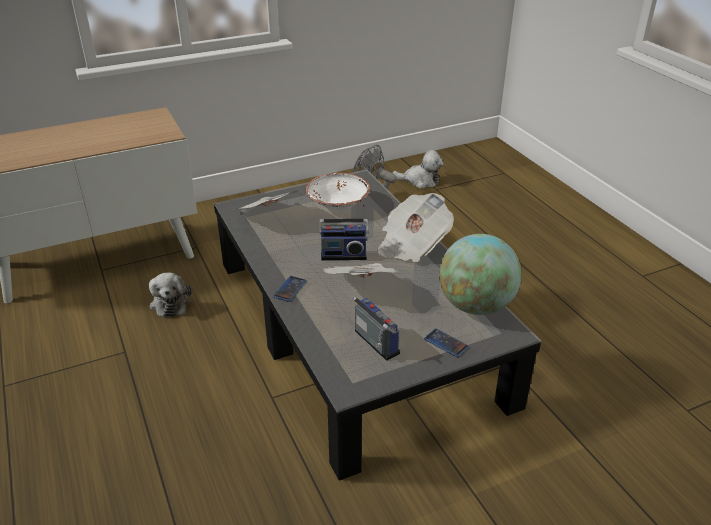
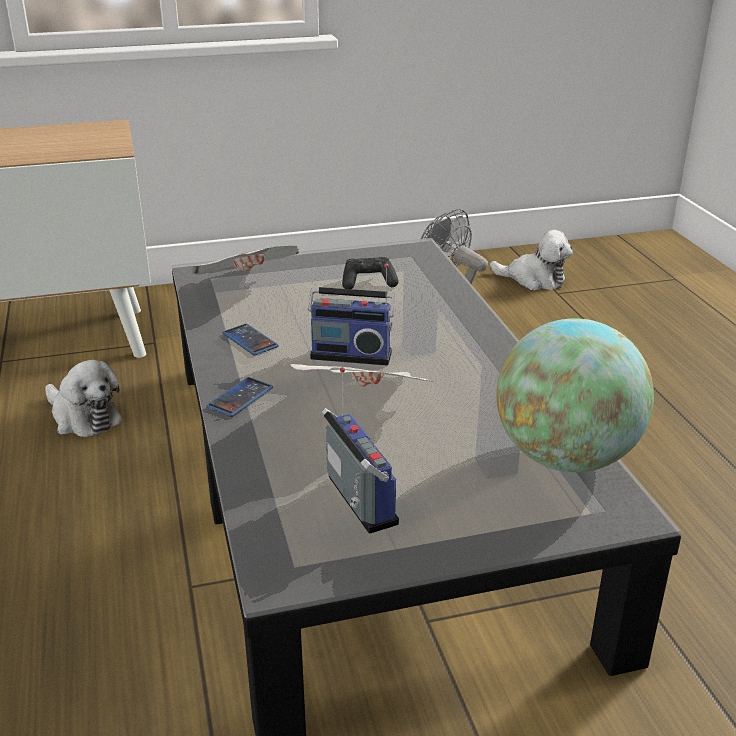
camera: 10 degrees right, 5 degrees down
(170, 302) = (83, 417): plush toy -> plush toy turned 45 degrees counterclockwise
(338, 205) = (368, 283): white bowl -> black game controller
(412, 244) = (474, 350): newspaper -> none
(446, 343) = (492, 516): phone -> phone (250, 340)

